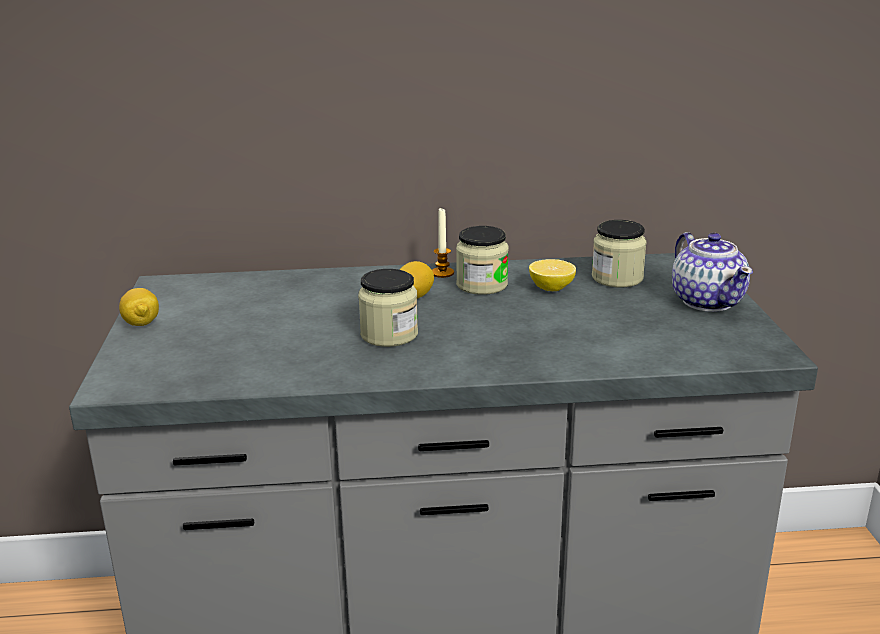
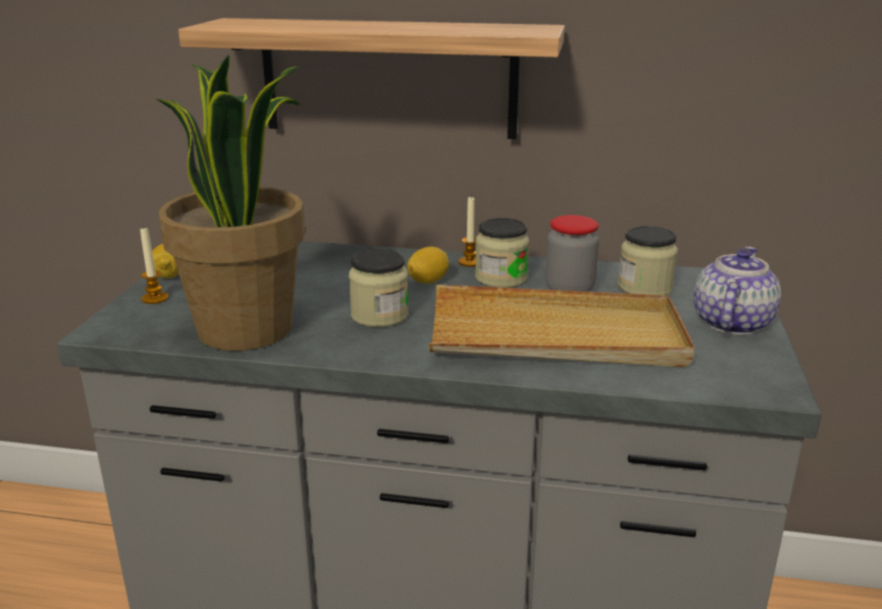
camera: 15 degrees right, 0 degrees up
(143, 348) = (155, 298): none -> candle
(266, 365) = (247, 329): none -> potted plant
(343, 96) = (388, 78): none -> shelf
(551, 288) = (569, 289): lemon -> jar
(565, 332) = (555, 336): none -> beige tray
(707, 301) = (730, 323): teapot -> teapot turned 150 degrees counterclockwise

